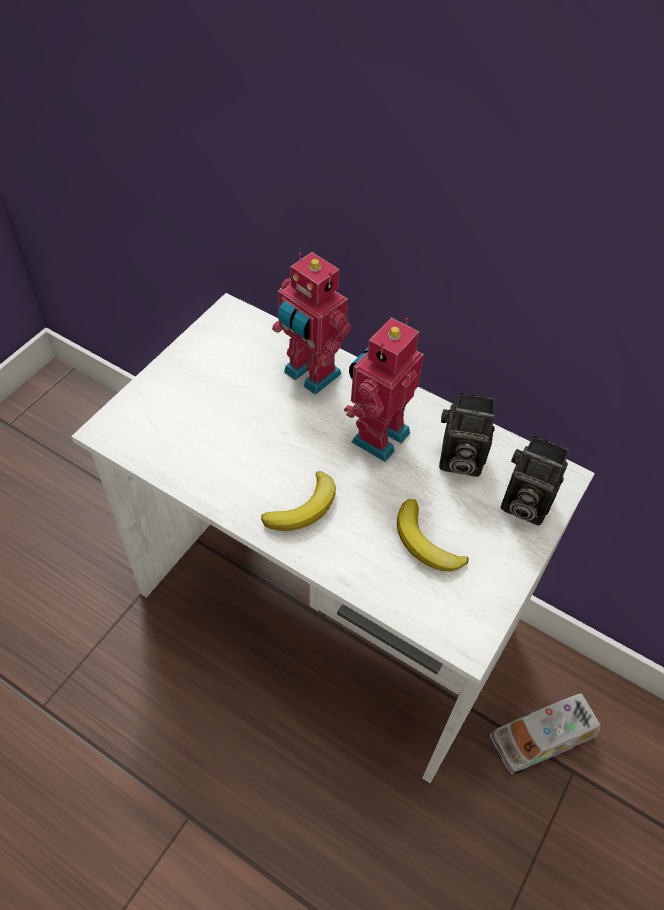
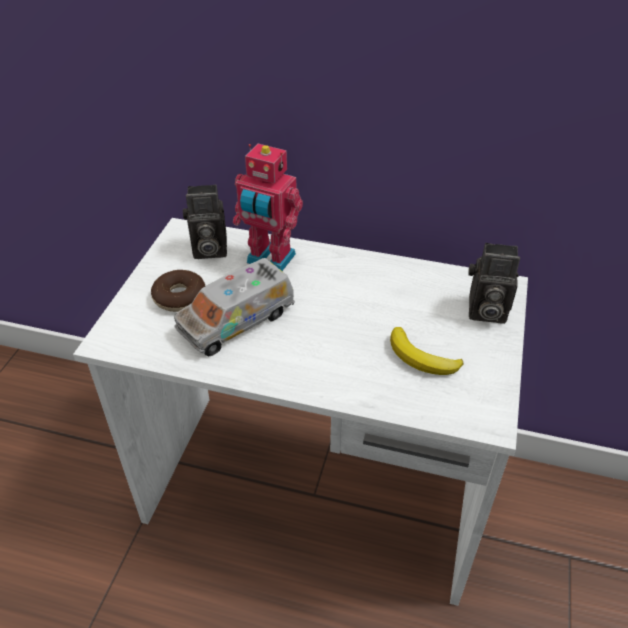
camera: 15 degrees left, 10 degrees down
(198, 397) = (179, 297): none -> donut
(304, 507) = (308, 358): banana -> none
(377, 435) = (345, 290): toy robot -> none
(458, 460) = (419, 293): camera -> camera (207, 250)
(541, 738) = (532, 538): toy truck -> toy truck (236, 321)

